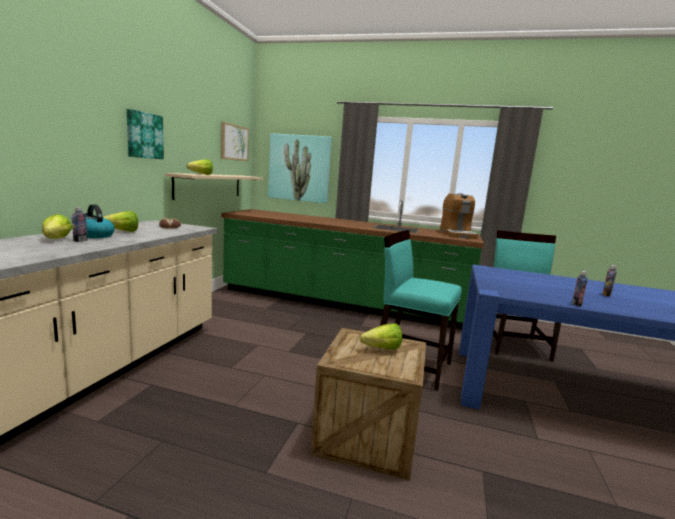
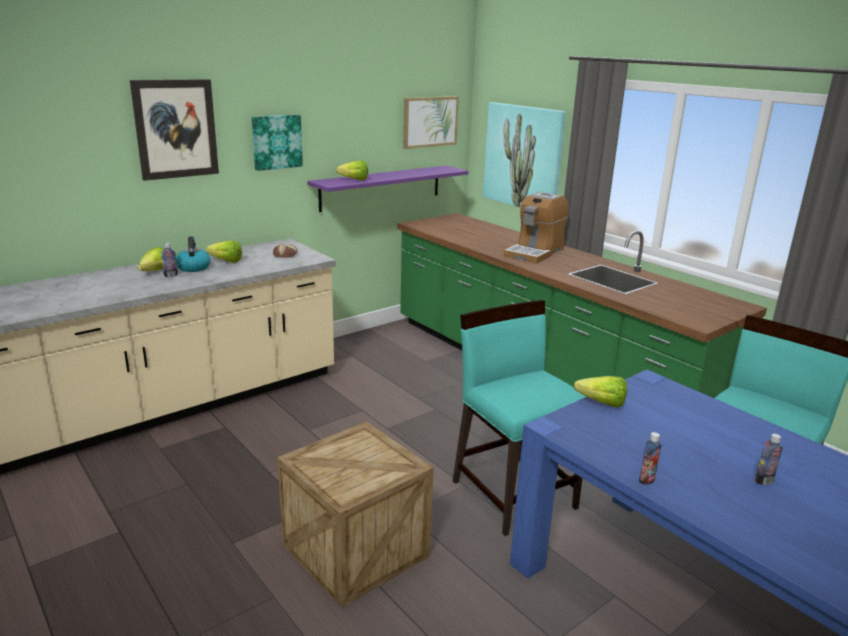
camera: 35 degrees right, 10 degrees up
(63, 103) = (176, 129): none -> picture
(209, 186) = (381, 187): beige shelf -> purple shelf
(378, 349) = (363, 459): lettuce -> lettuce (598, 402)
(457, 234) = (706, 305): coffee machine -> coffee machine (535, 252)

